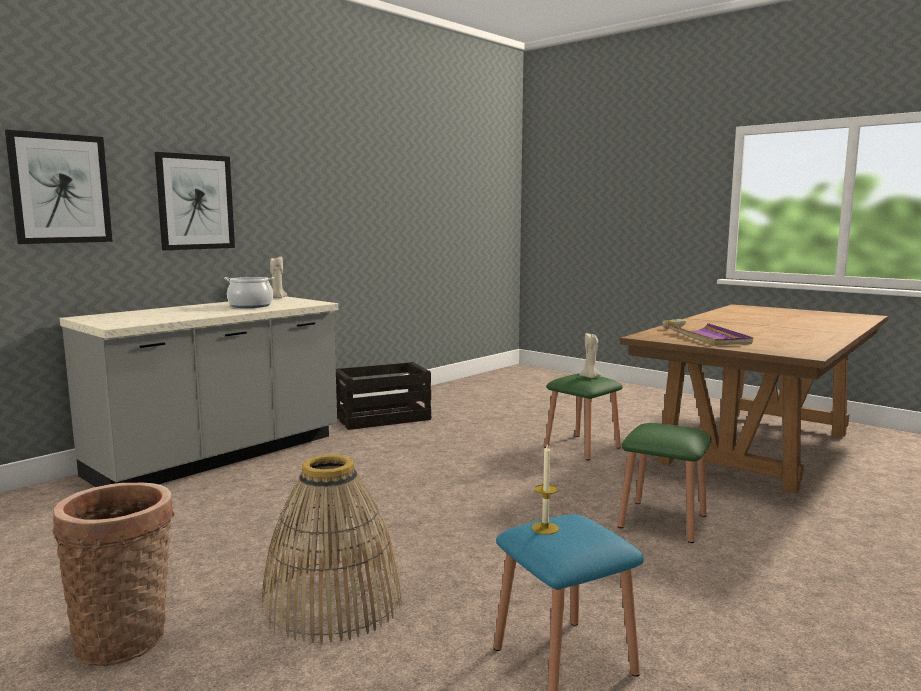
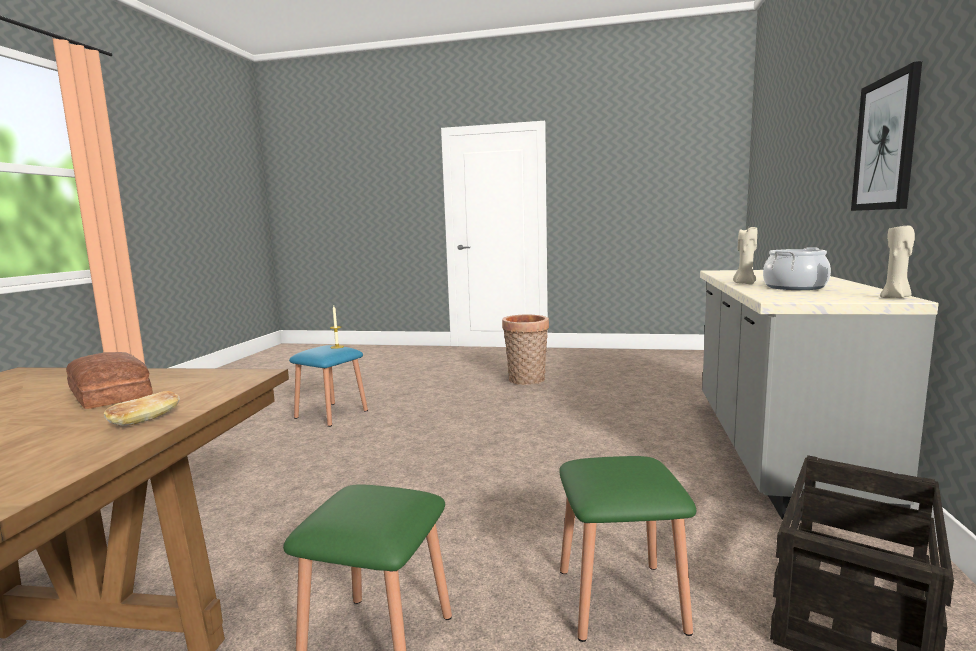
camera: 150 degrees right, 0 degrees up
(60, 189) = (822, 151): picture -> none
(332, 602) = (464, 405): basket -> none
(590, 377) = (355, 503): beige candle -> beige candle (744, 283)
(662, 521) = (254, 508): green stool -> green stool (620, 599)
(709, 338) = (112, 392): purple tray -> bread

